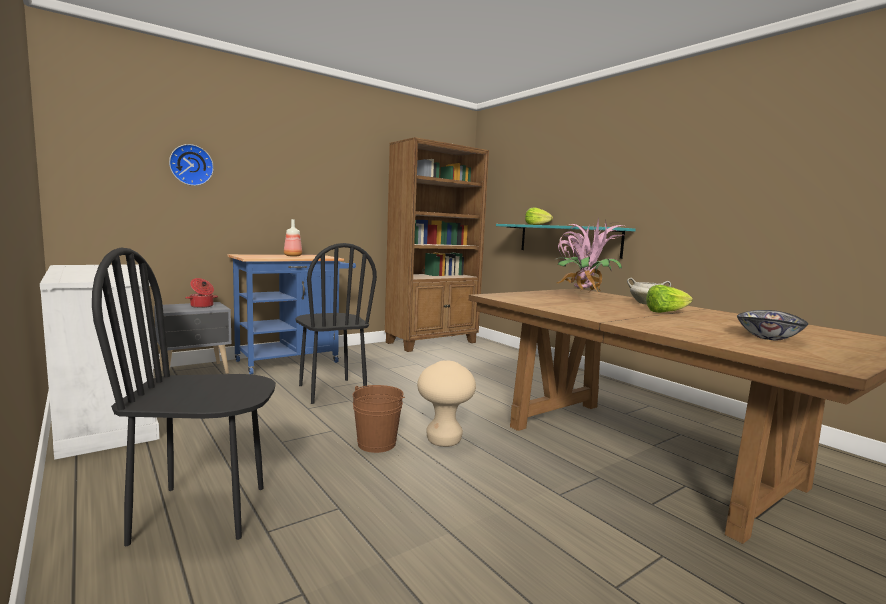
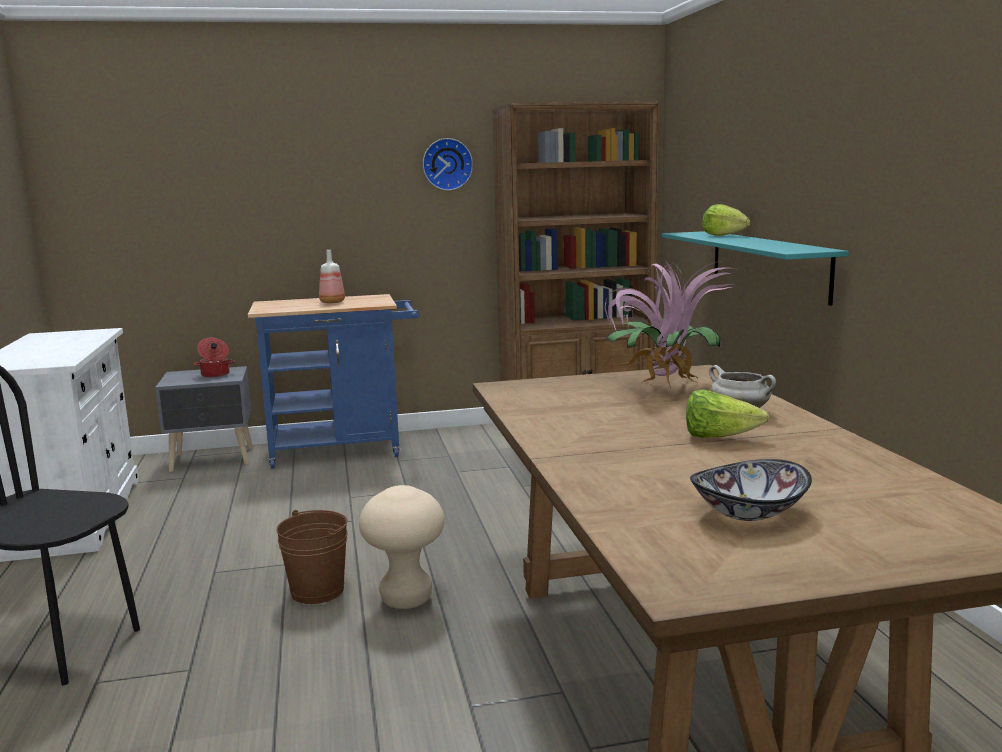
camera: 25 degrees right, 5 degrees up
(191, 165) = (199, 185): wall clock -> wall clock (447, 164)
(331, 391) = (343, 503): black chair -> none

